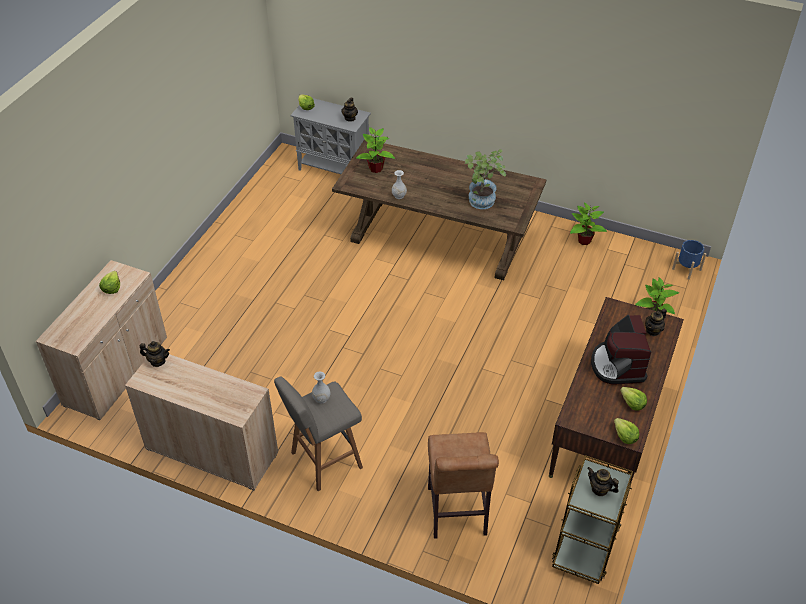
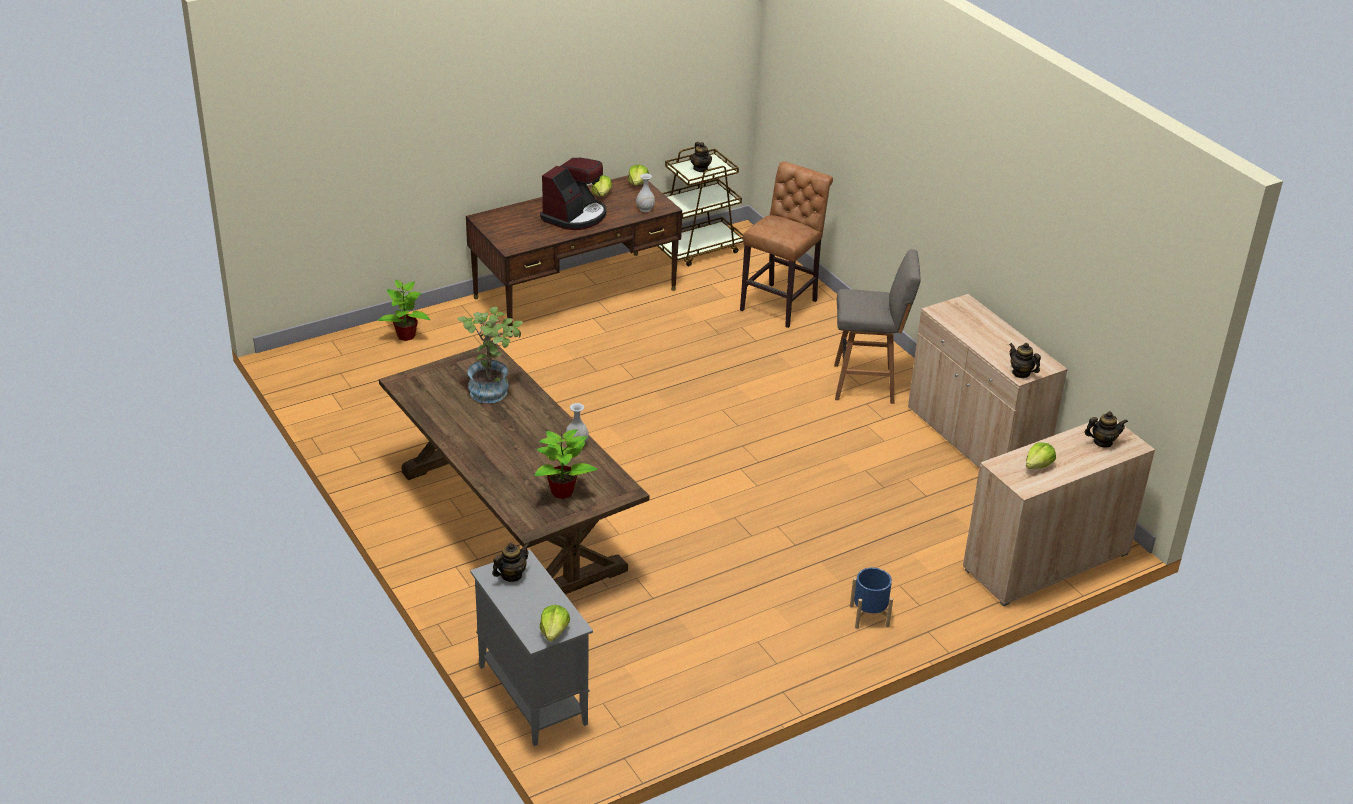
camera: 145 degrees left, 10 degrees down
(321, 398) = (867, 308): white vase -> white vase (645, 209)
(583, 240) = (352, 429): potted plant -> none
(653, 330) = (506, 220): teapot -> teapot (1102, 442)
(686, 269) = (299, 353): blue planter -> blue planter (869, 616)

